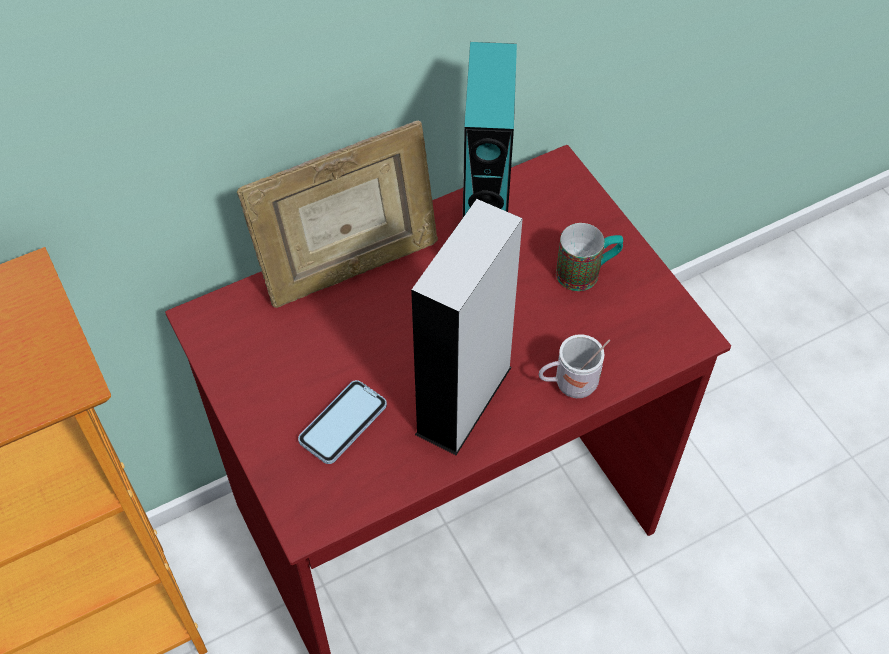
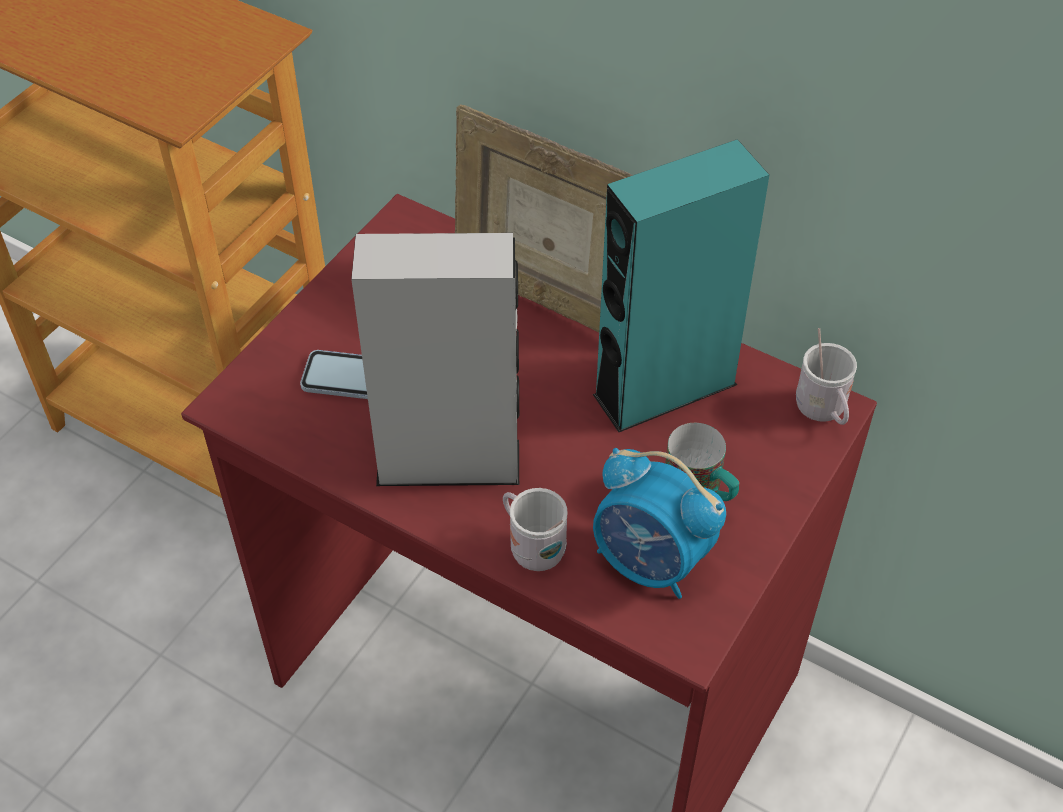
camera: 60 degrees right, 5 degrees down
(559, 174) = (823, 412): none -> white mug
(622, 325) = (650, 563): none -> alarm clock

